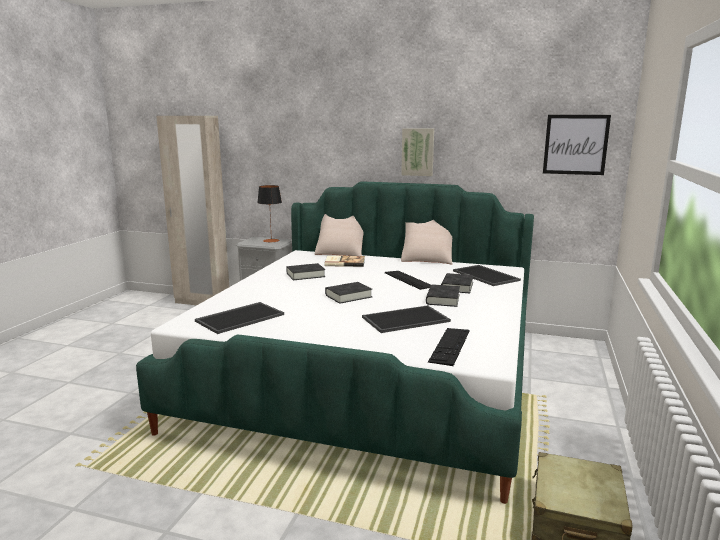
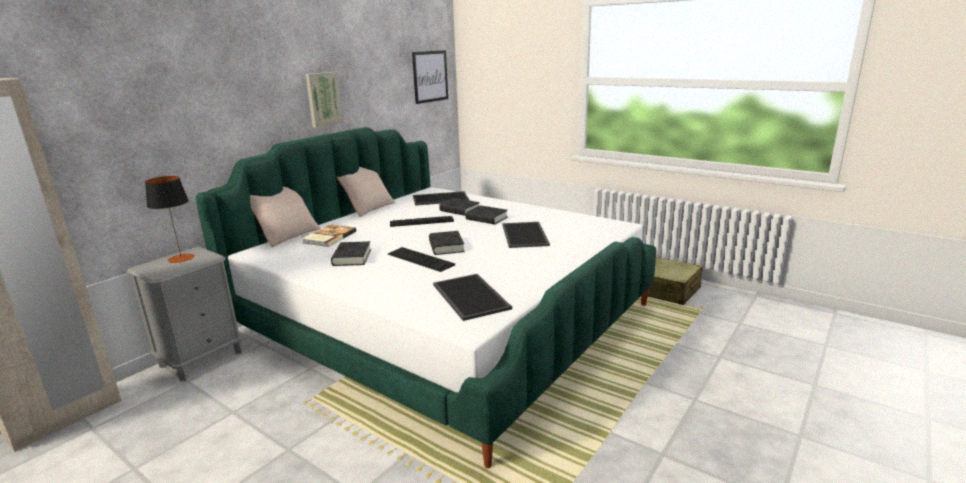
camera: 70 degrees left, 5 degrees up
(450, 346) = (586, 230): keyboard -> keyboard (420, 259)

